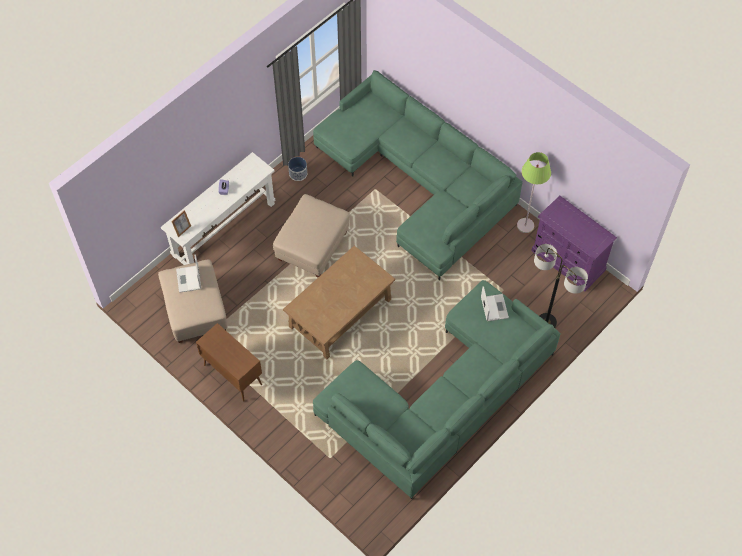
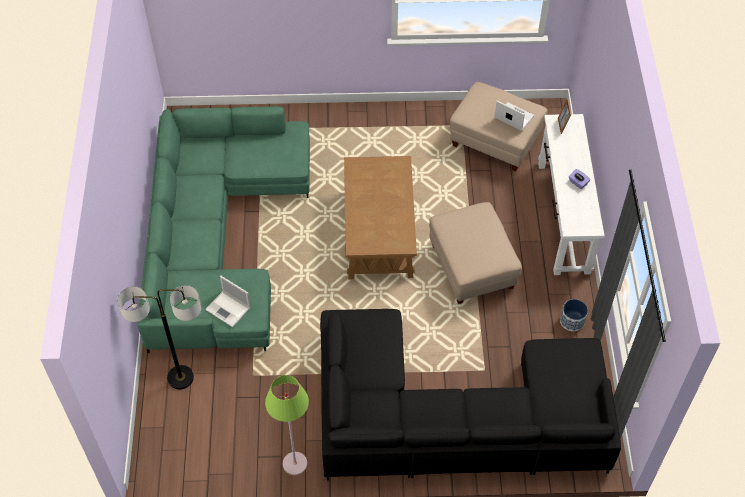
camera: 135 degrees right, 5 degrees down
(232, 374) = (407, 123): brown cabinet -> none
(419, 181) = (452, 417): green sofa -> black sofa
(568, 261) = (214, 462): purple dresser -> none

